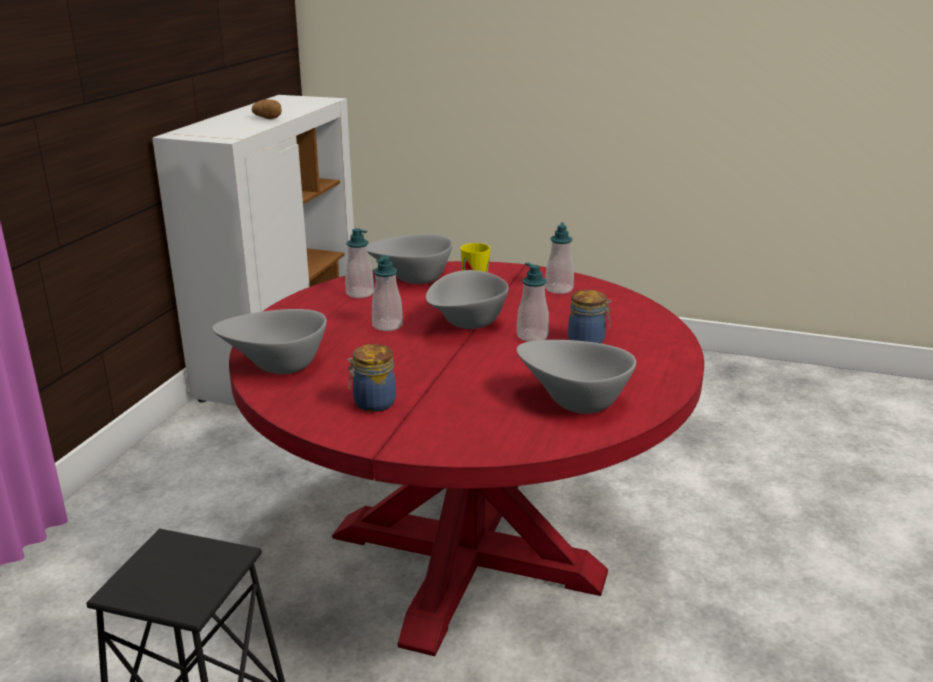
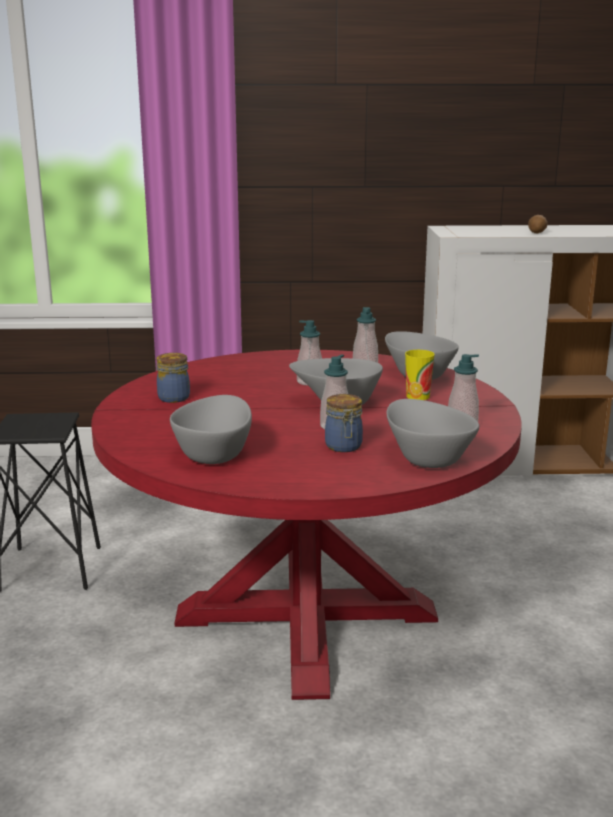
camera: 70 degrees right, 5 degrees down
(276, 365) = (214, 367): grey bowl -> grey bowl (426, 457)

